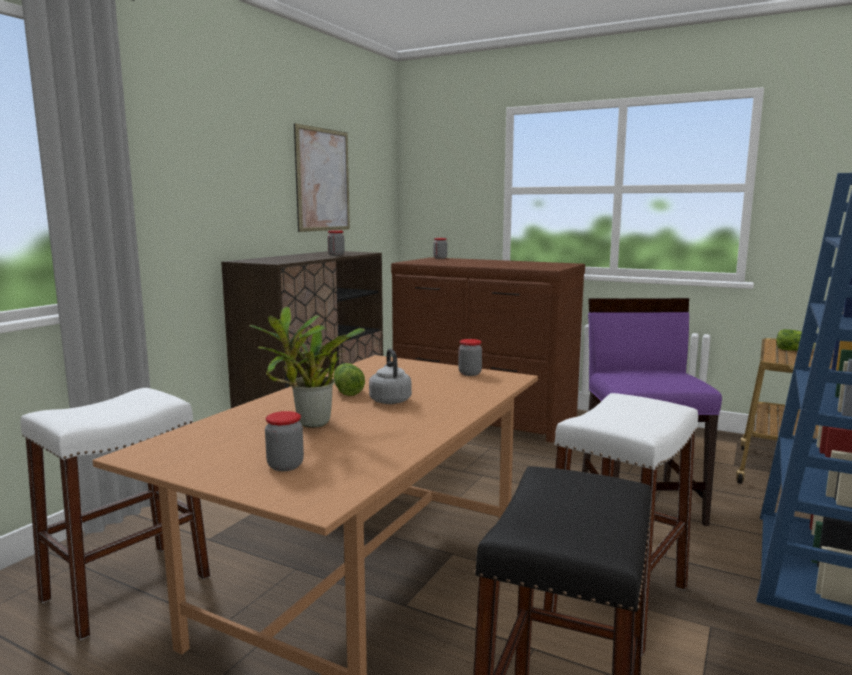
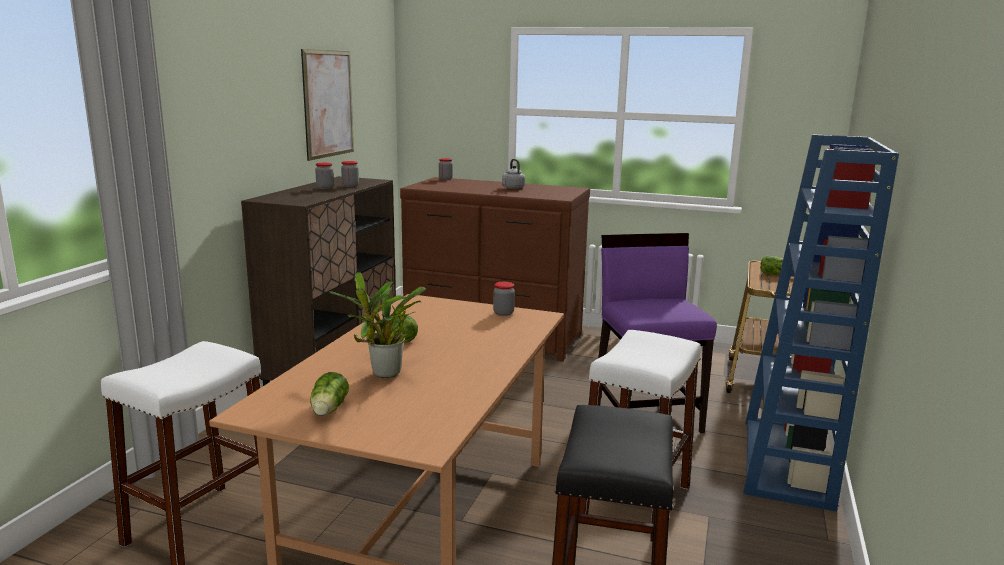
camera: 10 degrees left, 5 degrees up
(227, 456) = (328, 410): none -> lettuce
(285, 466) = (383, 416): jar -> jar (325, 188)
(389, 400) = (443, 346): grey kettle -> grey kettle (512, 188)

